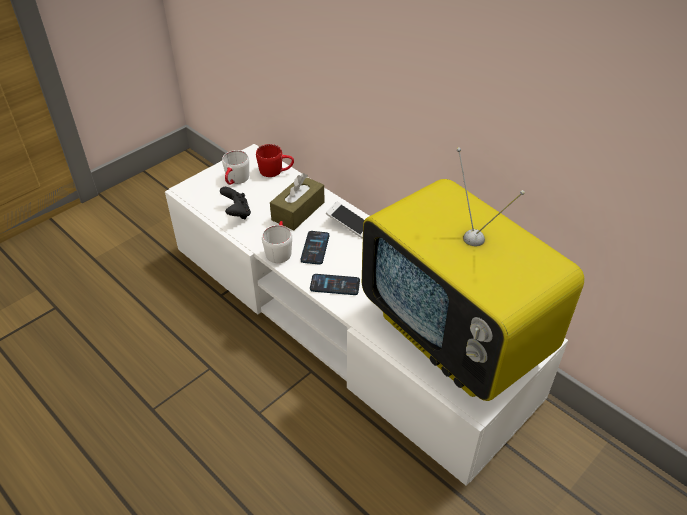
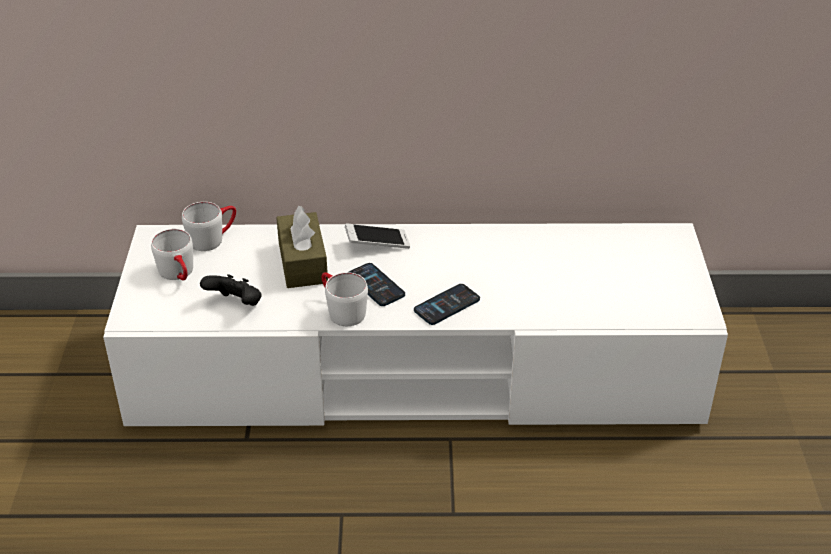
camera: 45 degrees left, 5 degrees down
(276, 171) = (213, 238): red mug -> white mug
(457, 336) = (612, 276): television -> none

